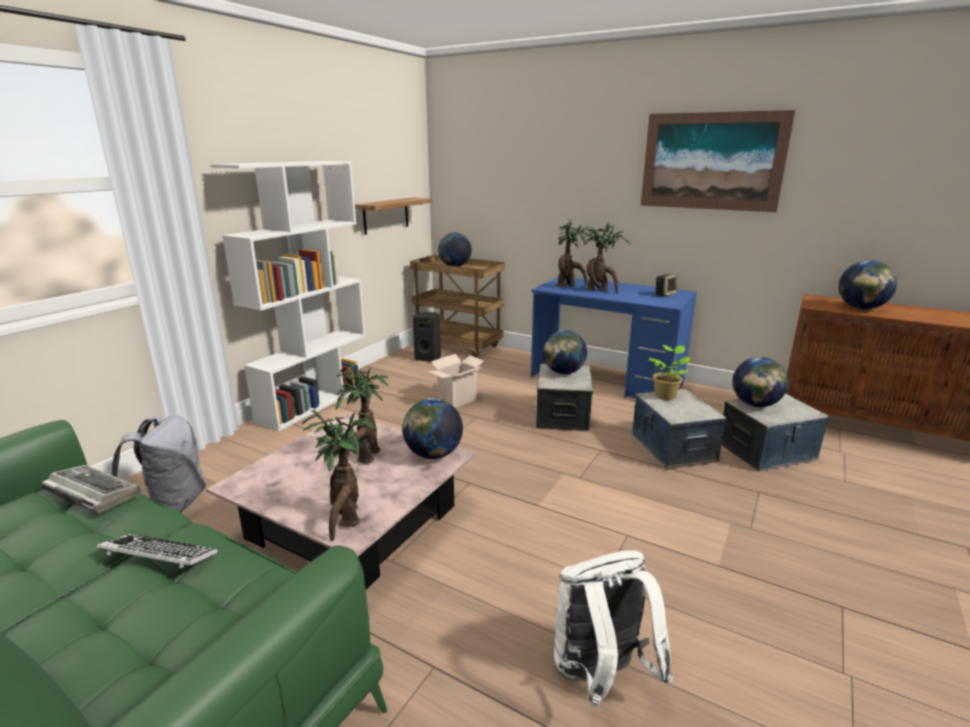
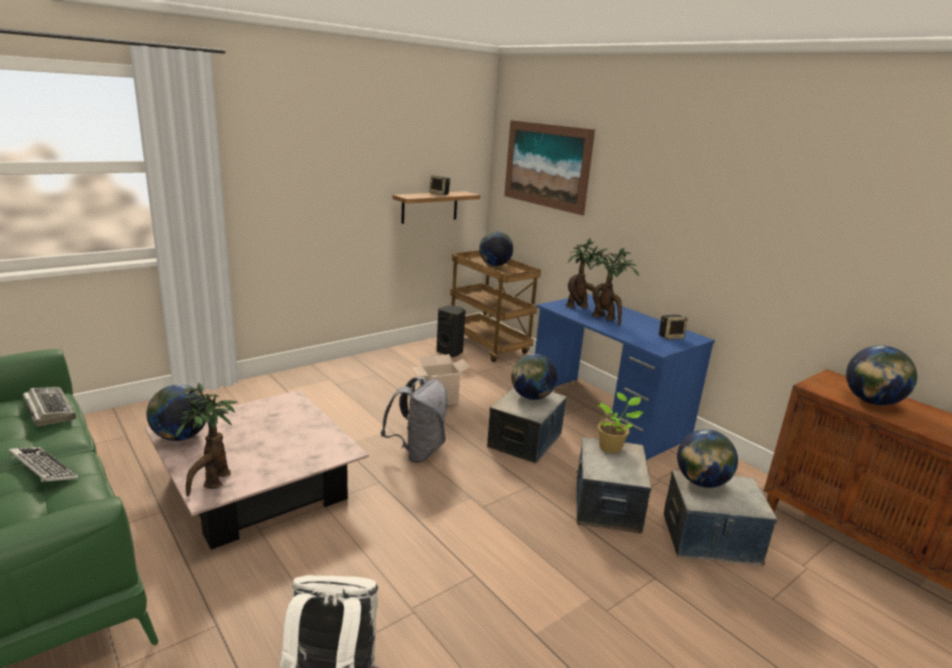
camera: 20 degrees right, 0 degrees up
(172, 507) = (145, 435): grey backpack -> grey backpack (417, 451)
(315, 402) = (318, 372): white bookcase -> none
(365, 458) = (276, 435): potted plant -> none
(396, 200) = (439, 194): none -> speaker
(433, 455) = (331, 447): globe -> globe (181, 437)
(711, 161) = (744, 198): picture -> picture (546, 165)

